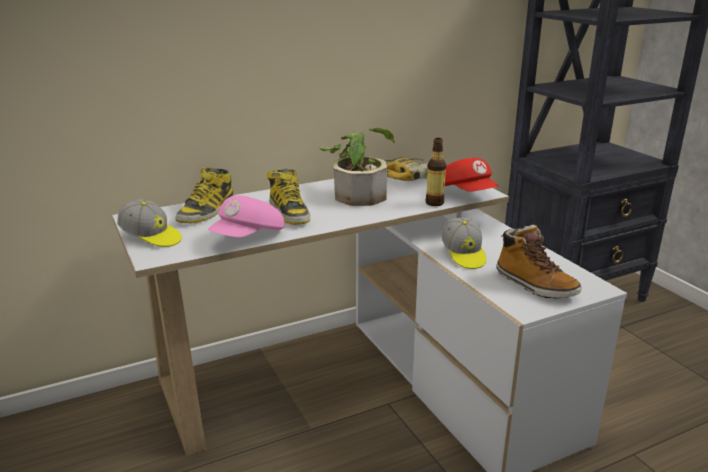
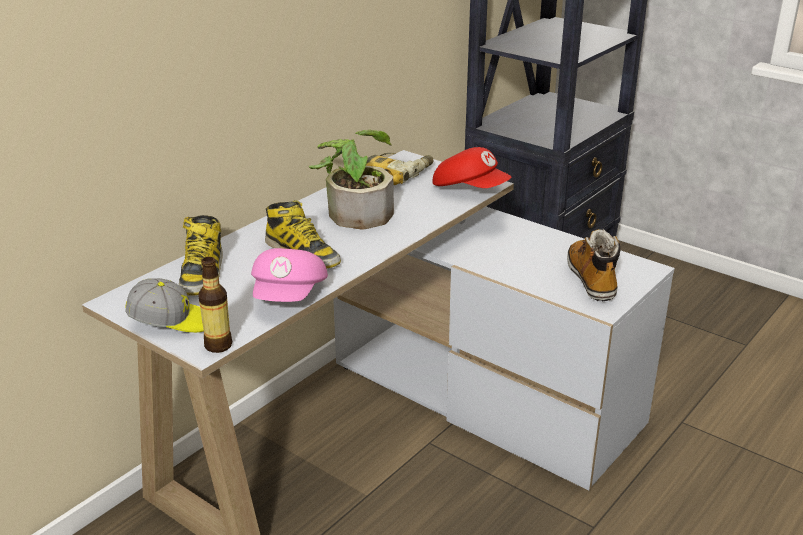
camera: 25 degrees left, 5 degrees up
(434, 203) = (448, 207): bottle -> bottle (218, 345)
(463, 255) = (499, 260): cap -> none
(534, 285) = (591, 279): boot -> boot turned 120 degrees counterclockwise

